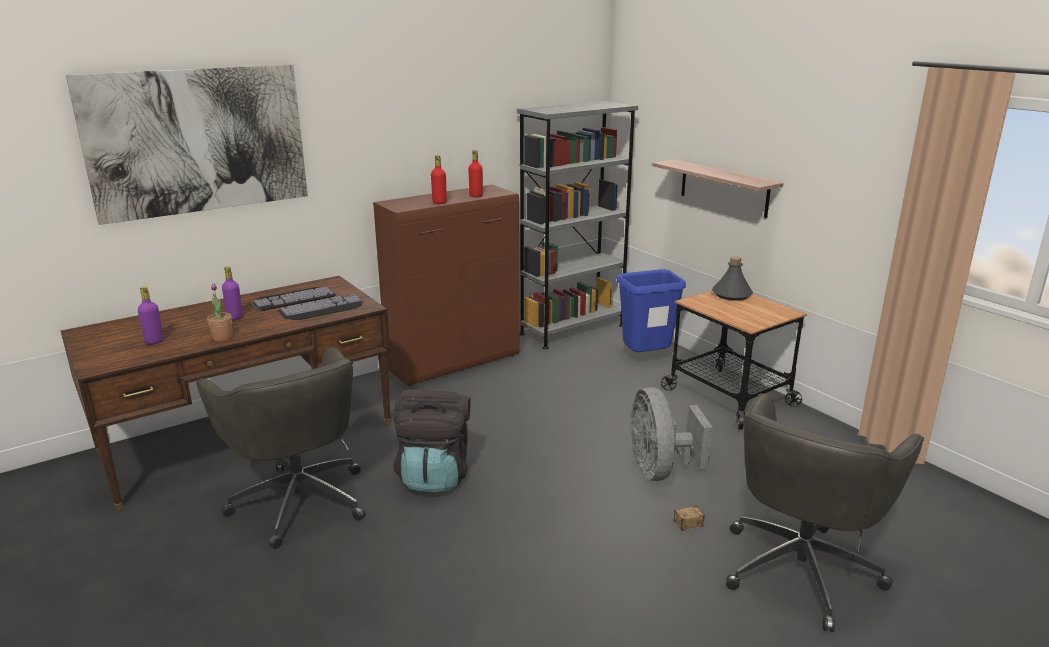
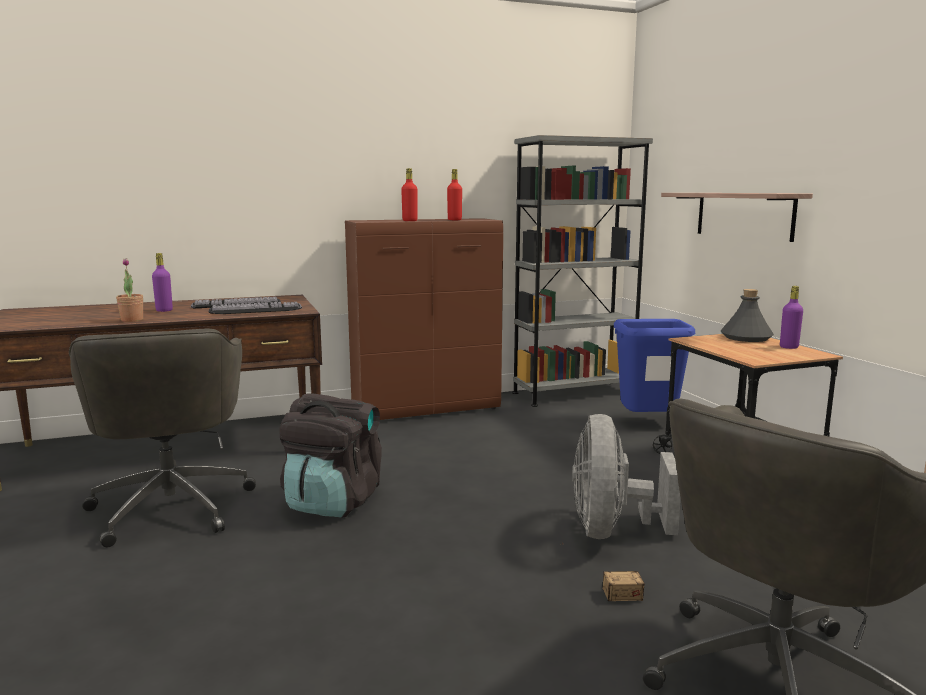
camera: 15 degrees right, 10 degrees down
(154, 341) = (67, 318): purple bottle -> purple bottle (789, 347)
(198, 141) = (161, 135): picture -> none

